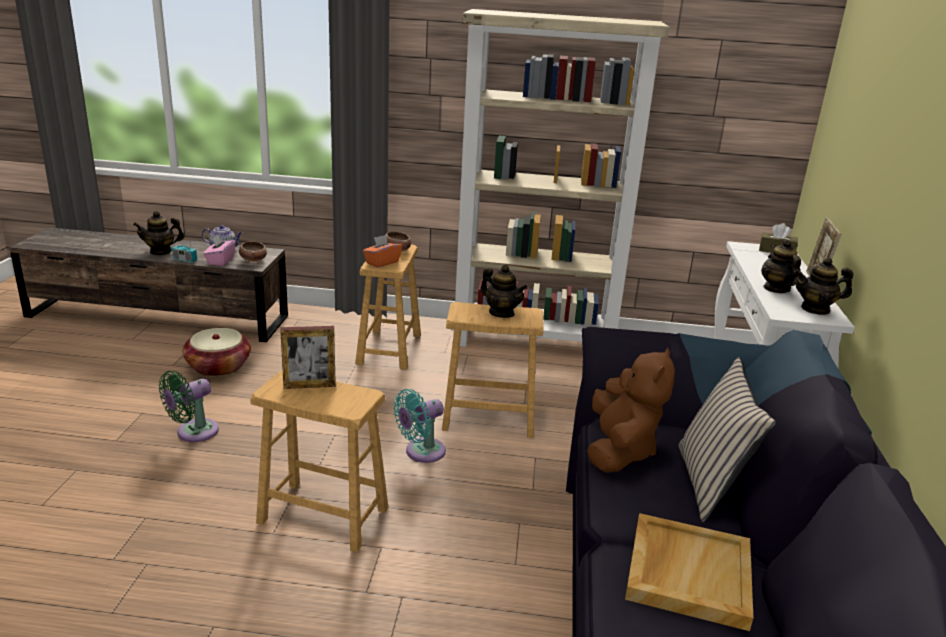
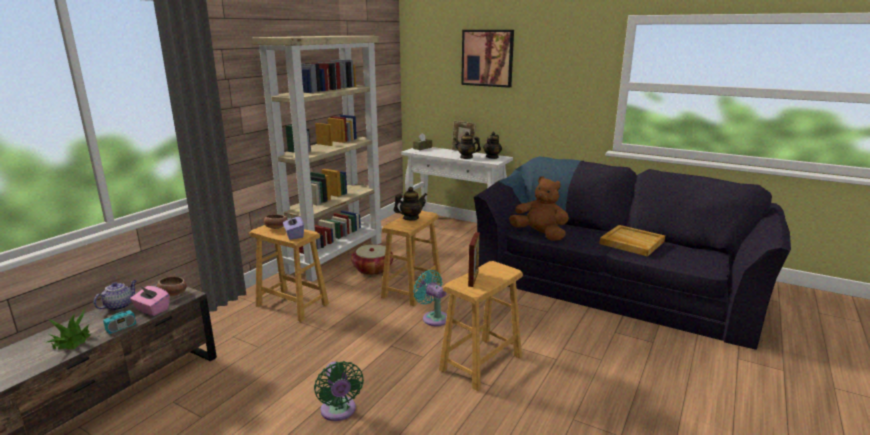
camera: 65 degrees left, 5 degrees down
(161, 251) = (72, 340): teapot -> potted plant
(218, 366) = (235, 388): basket -> basket (373, 269)
(382, 262) = (294, 235): orange tissue box -> purple tissue box
(421, 452) = (433, 317): turquoise fan -> turquoise fan turned 150 degrees clockwise
(710, 483) = (569, 226): beige pillow -> none
(896, 102) = (487, 58): none -> picture

